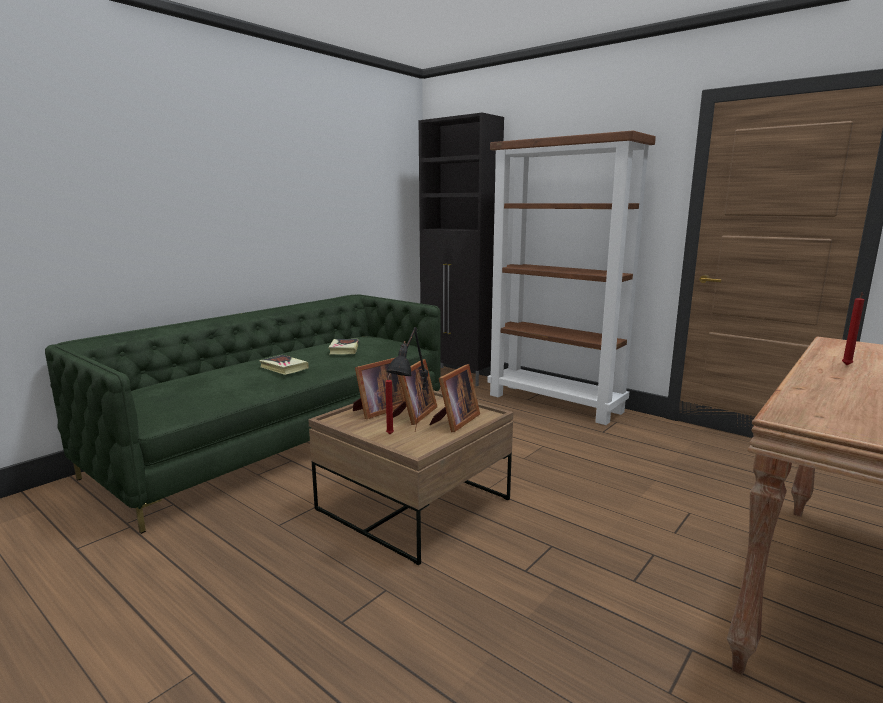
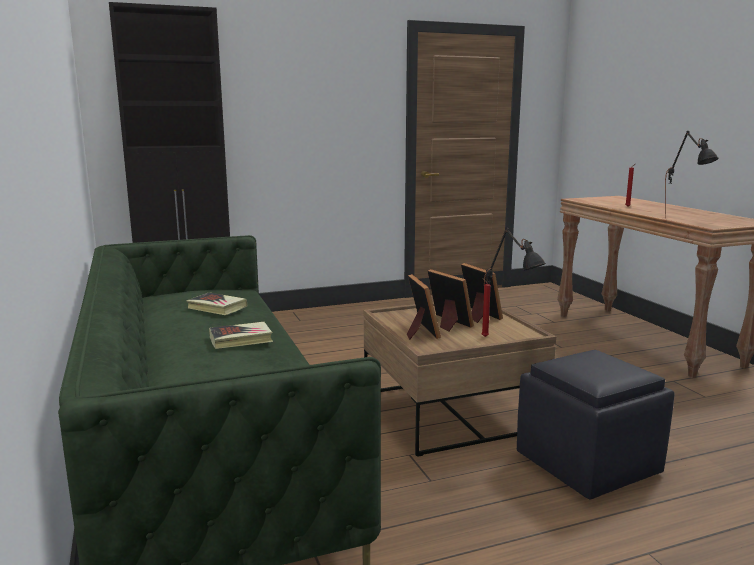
camera: 60 degrees left, 0 degrees up
(357, 604) = (587, 465): none -> black ottoman
(556, 403) = (325, 315): brown bookcase -> none
(792, 399) = (684, 221): none -> black table lamp

